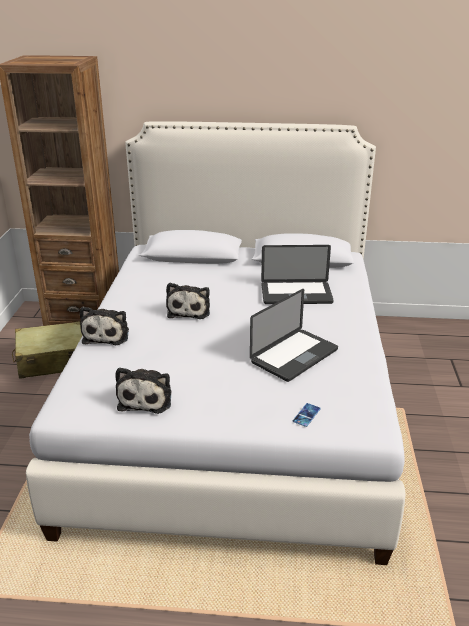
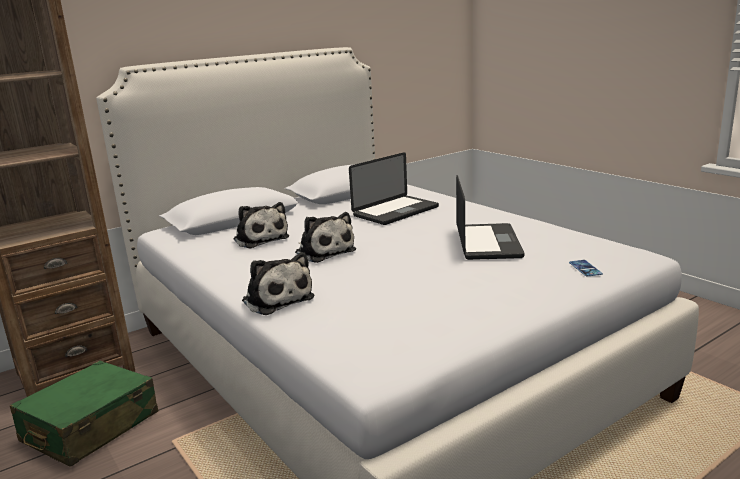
camera: 40 degrees left, 10 degrees down
(52, 360) = (90, 428): beige suitcase -> green suitcase
(146, 398) = (437, 320): plush toy -> plush toy (260, 238)

